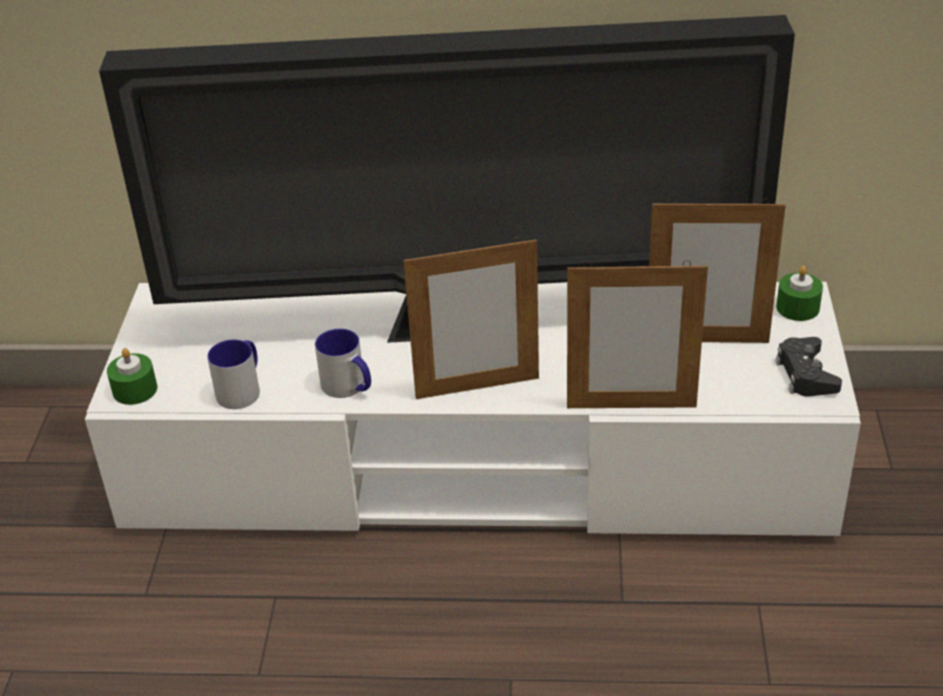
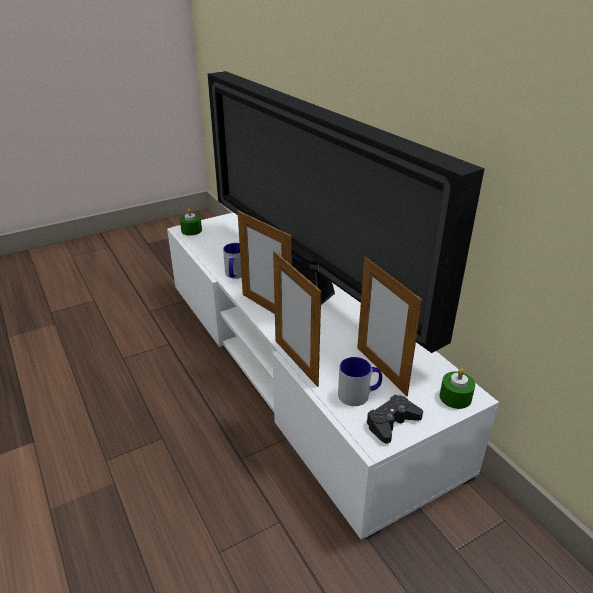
camera: 55 degrees right, 5 degrees down
(242, 389) = (212, 251): mug -> mug (359, 394)

